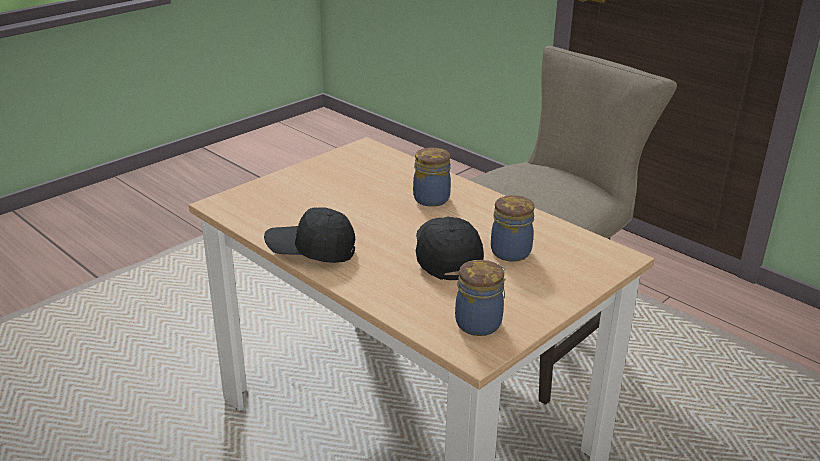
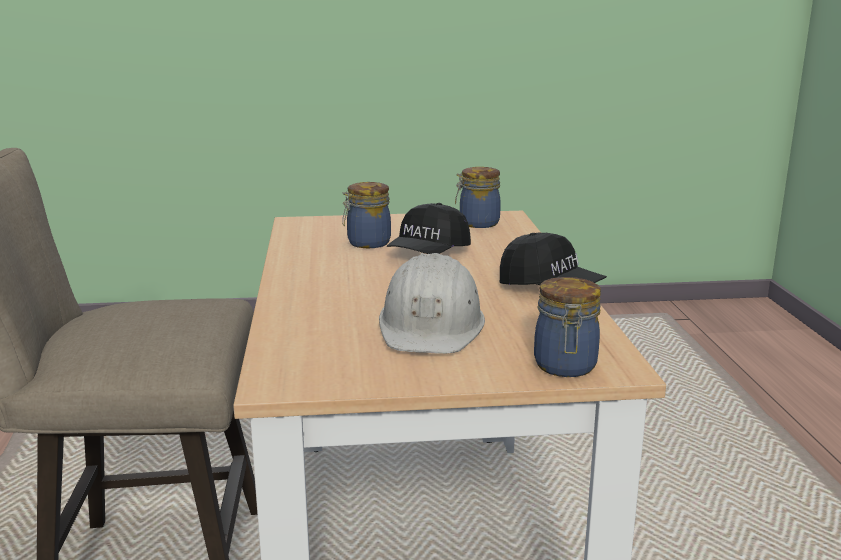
camera: 140 degrees left, 10 degrees down
(346, 196) = (432, 325): none -> white hard hat
(430, 198) = (343, 294): jar -> jar (565, 367)

